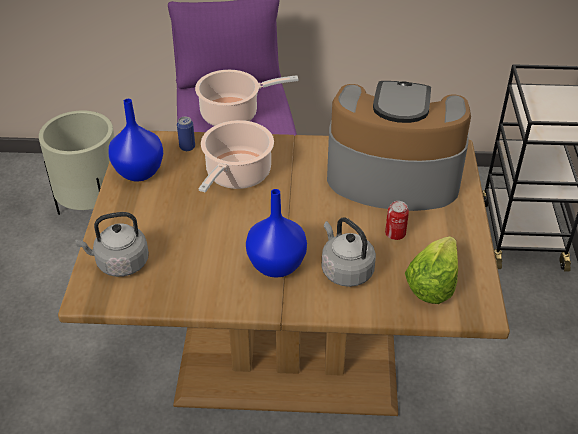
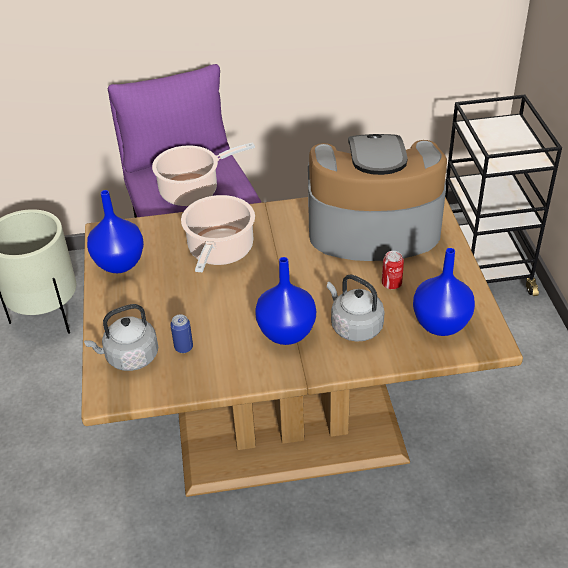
camera: 10 degrees left, 0 degrees up
(187, 147) = (161, 231): can -> can (183, 347)
(432, 283) = (439, 324): lettuce -> blue vase

